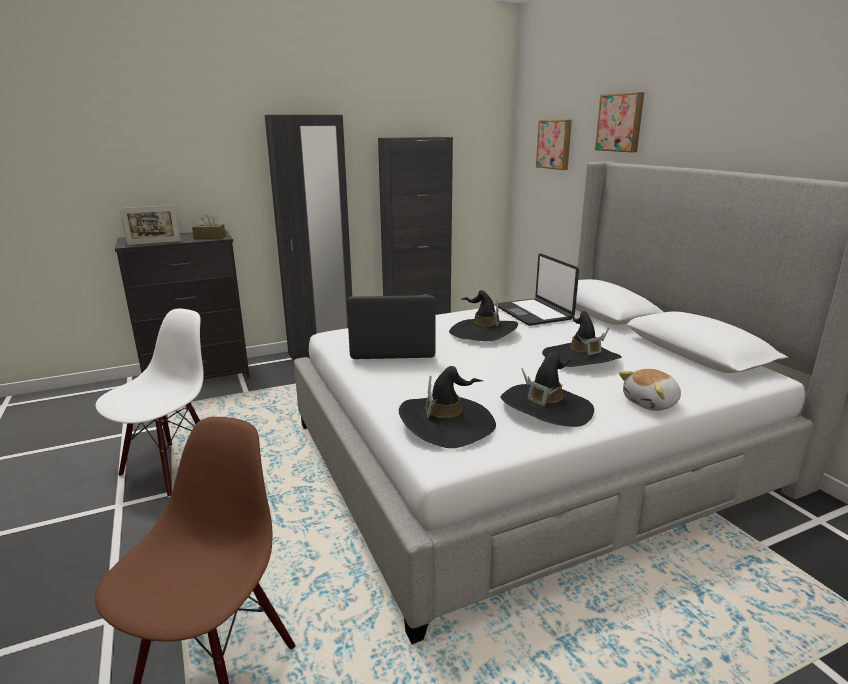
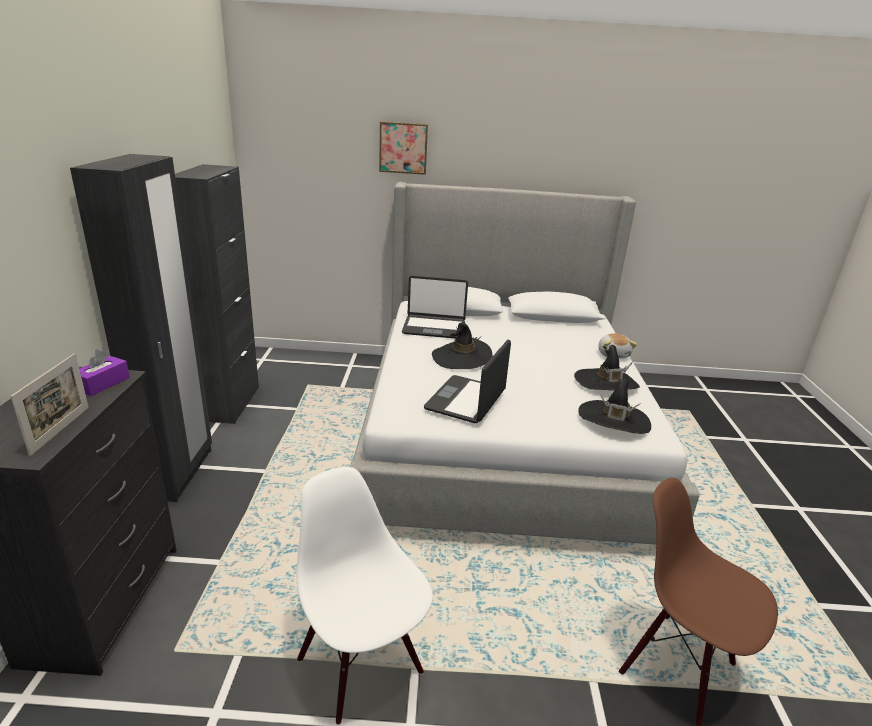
camera: 65 degrees left, 5 degrees up
(209, 237) = (102, 384): brown tissue box -> purple tissue box
(555, 144) = (313, 163): picture -> none
(580, 358) = (537, 346): black hat -> none

